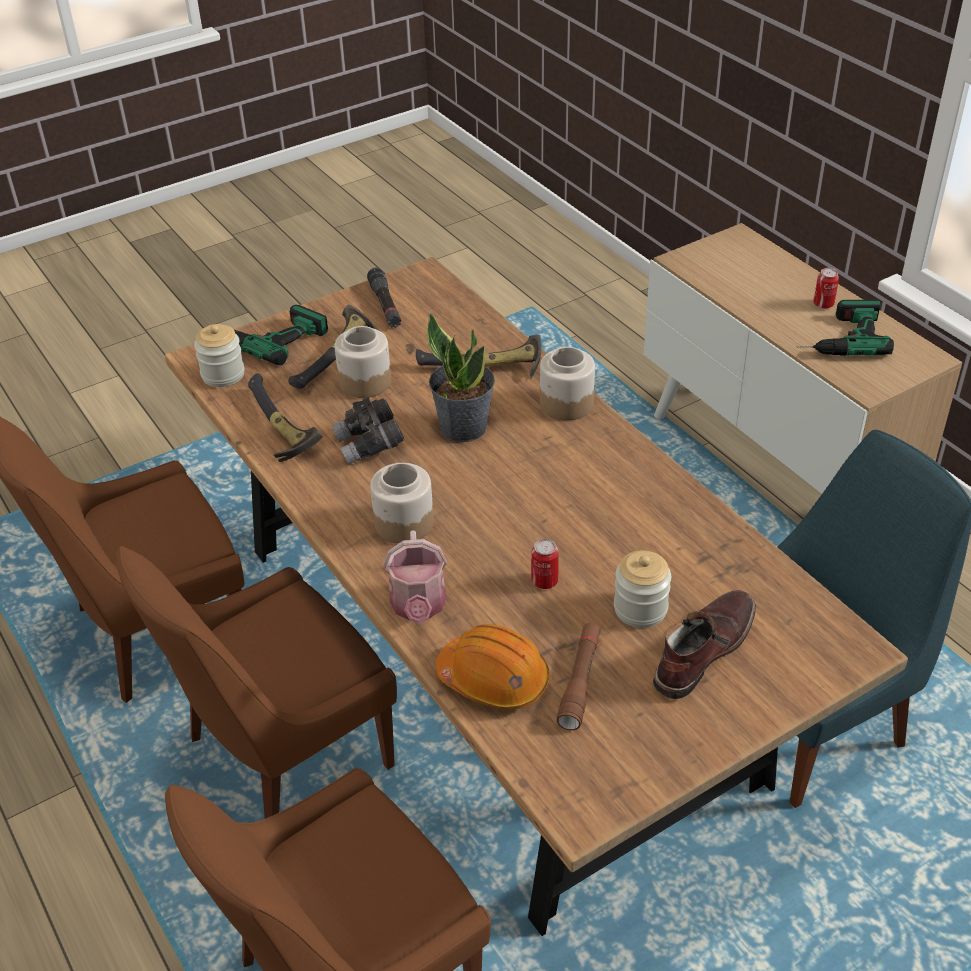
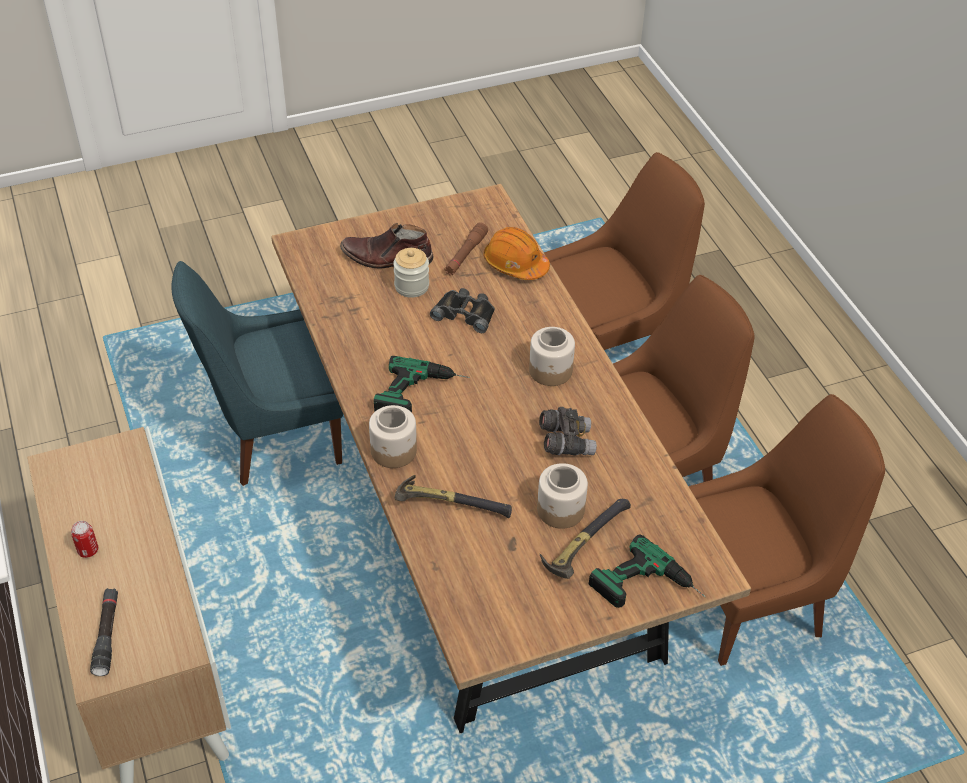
camera: 170 degrees left, 5 degrees up
(223, 374) = (691, 546): jar -> none
(278, 428) = (641, 474): hammer -> none
(385, 305) = (525, 610): black flashlight -> black flashlight (107, 635)
(418, 607) = (551, 312): watering can -> none
(463, 426) = (485, 445): potted plant -> none
(544, 581) = (465, 313): can -> black binoculars
(702, 650) = (386, 258): brown boot -> brown boot turned 45 degrees clockwise
(838, 337) = (107, 506): power drill -> power drill (422, 393)

